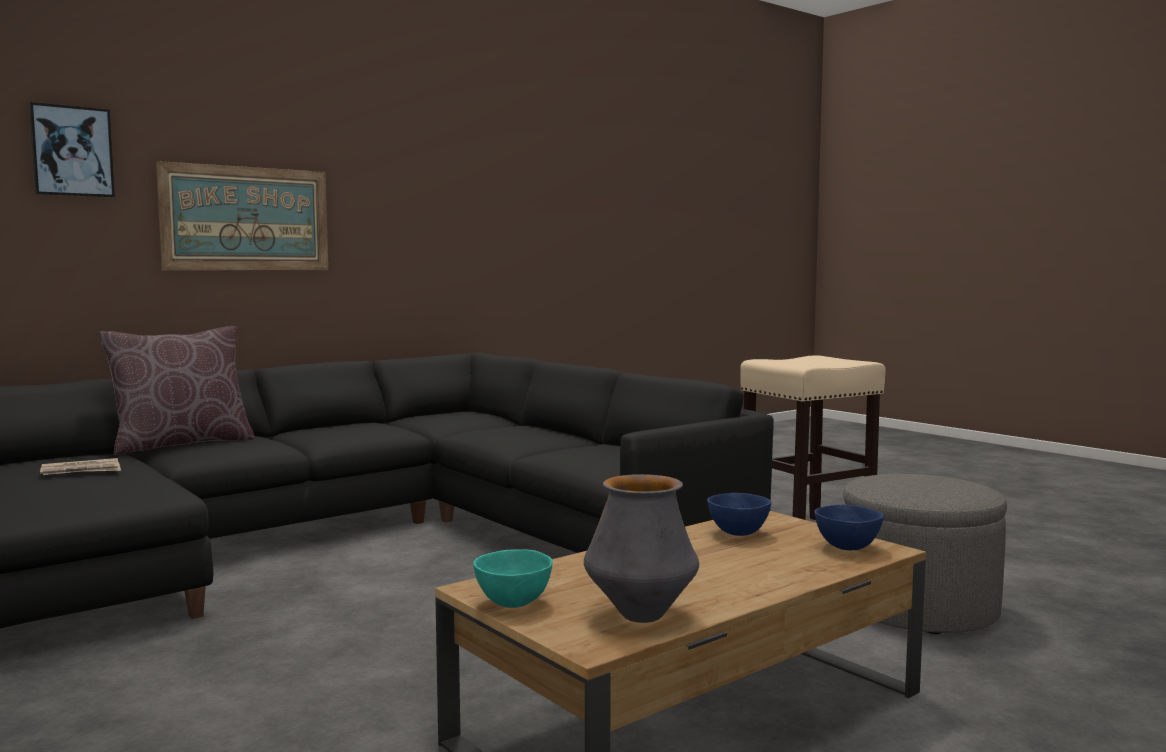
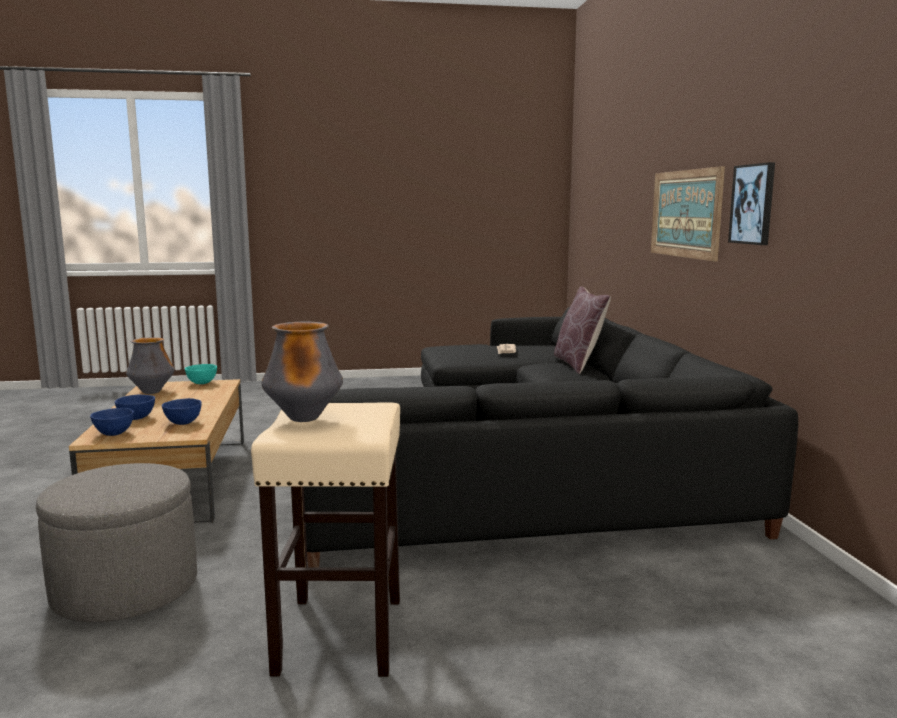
camera: 120 degrees right, 5 degrees up
(72, 151) = (636, 173): picture -> picture (753, 204)
(777, 562) = (137, 418): none -> blue bowl
(825, 363) = (304, 418): none -> vase

